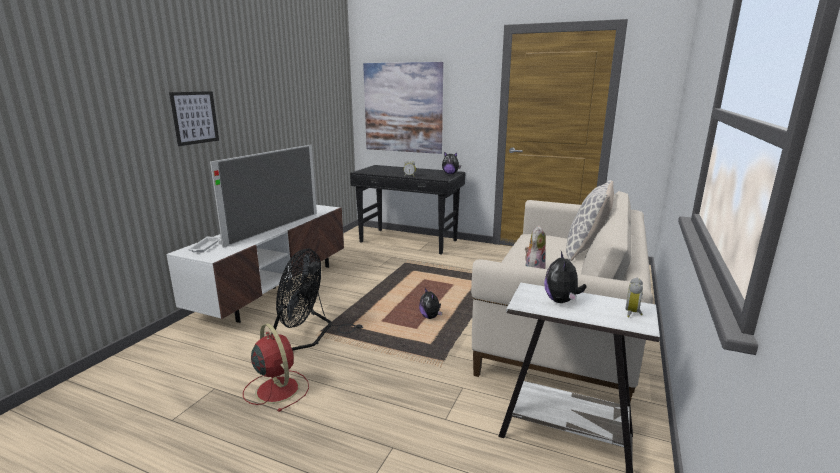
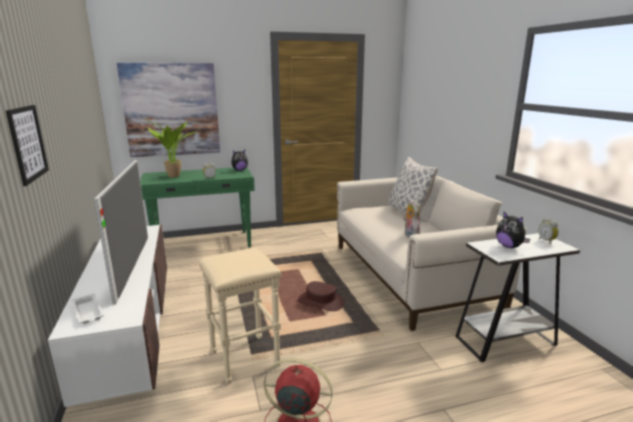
camera: 40 degrees left, 0 degrees up
(313, 332) = (246, 358): black fan -> beige stool
(387, 170) = (174, 177): none -> potted plant
(409, 241) = (204, 244): black console table -> green console table
(430, 317) = (321, 301): plush toy -> brown hat

